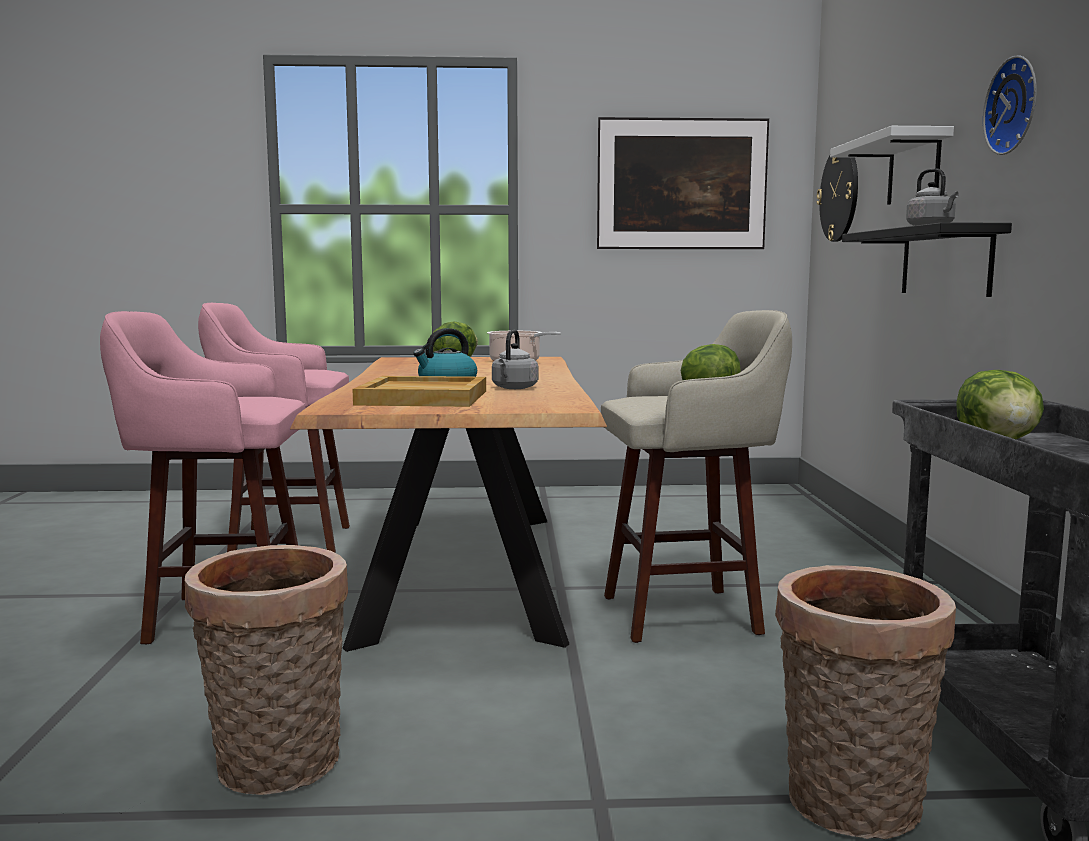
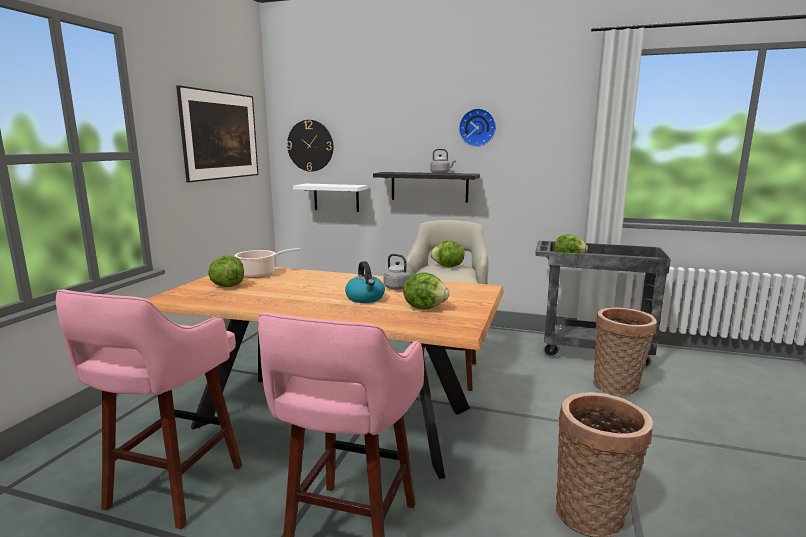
camera: 70 degrees left, 5 degrees up
(424, 397) = (425, 307): beige tray -> lettuce
(914, 169) = (394, 142): white shelf -> white shelf (336, 197)

